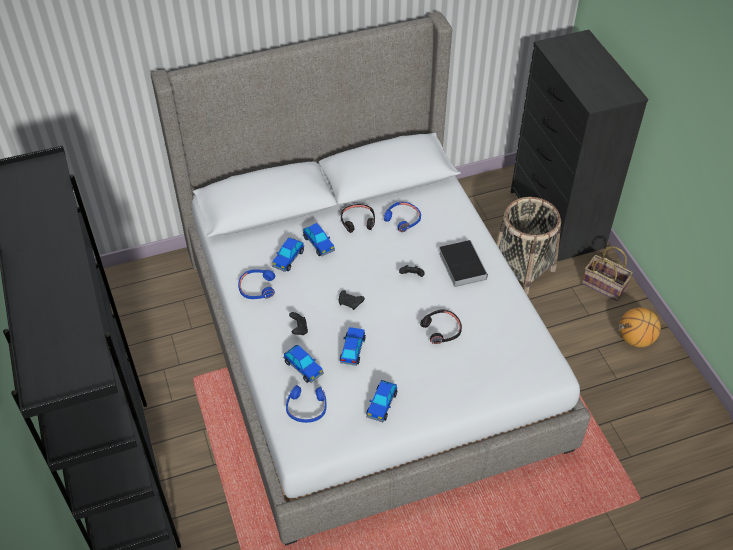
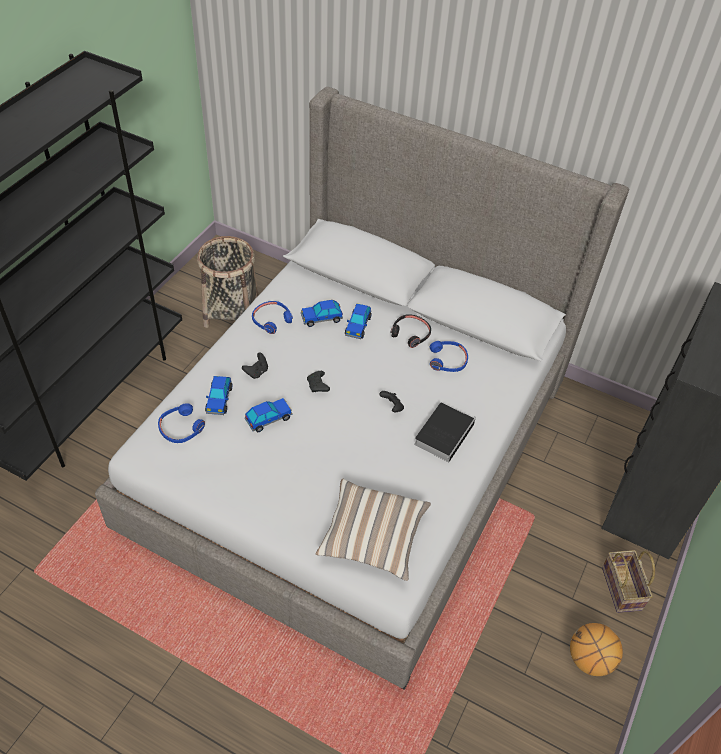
camera: 45 degrees right, 0 degrees up
(381, 404) = (233, 476): toy car -> none
(441, 330) = (356, 466): black headphones -> none
(507, 360) = (372, 537): none -> pillow
(522, 269) = (562, 508): basket -> basket (231, 312)

